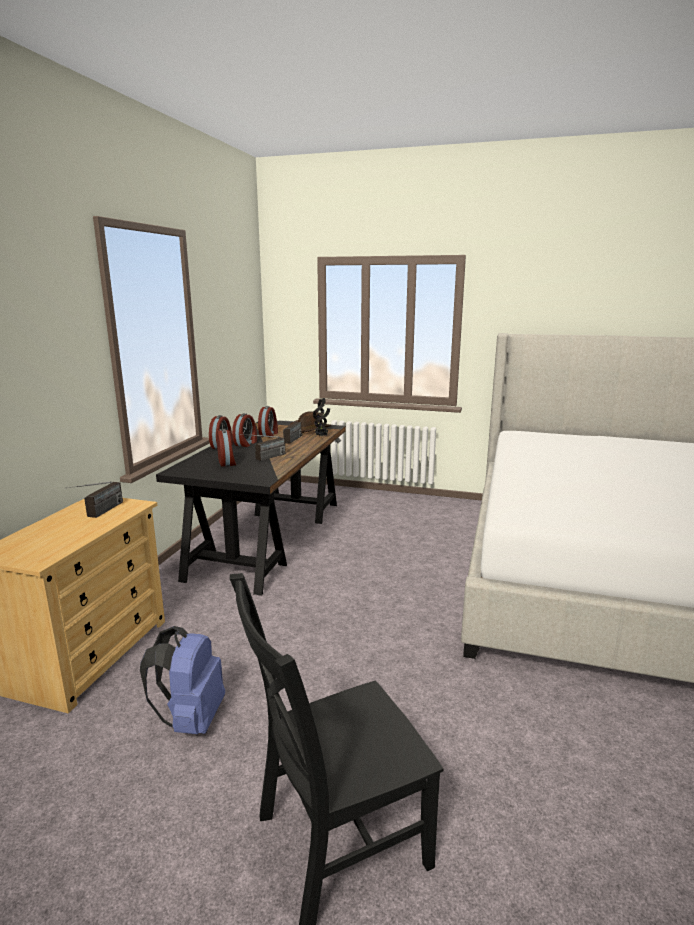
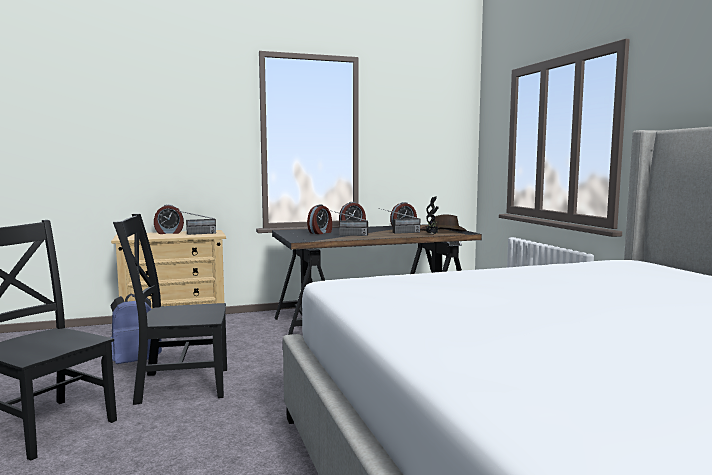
camera: 55 degrees right, 10 degrees down
(246, 443) = (370, 229): alarm clock -> alarm clock (169, 233)
(313, 701) = (178, 385): none -> black chair

